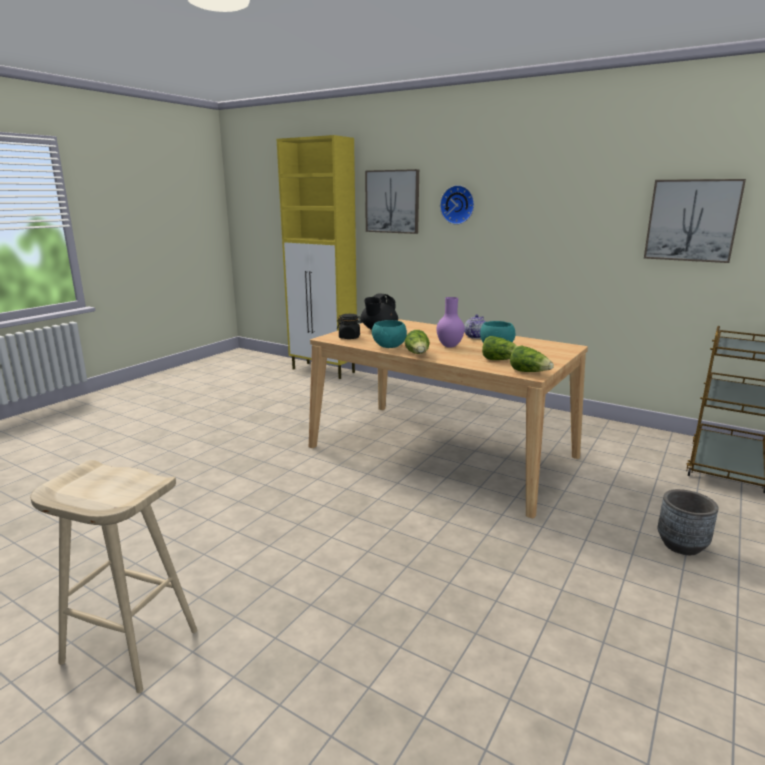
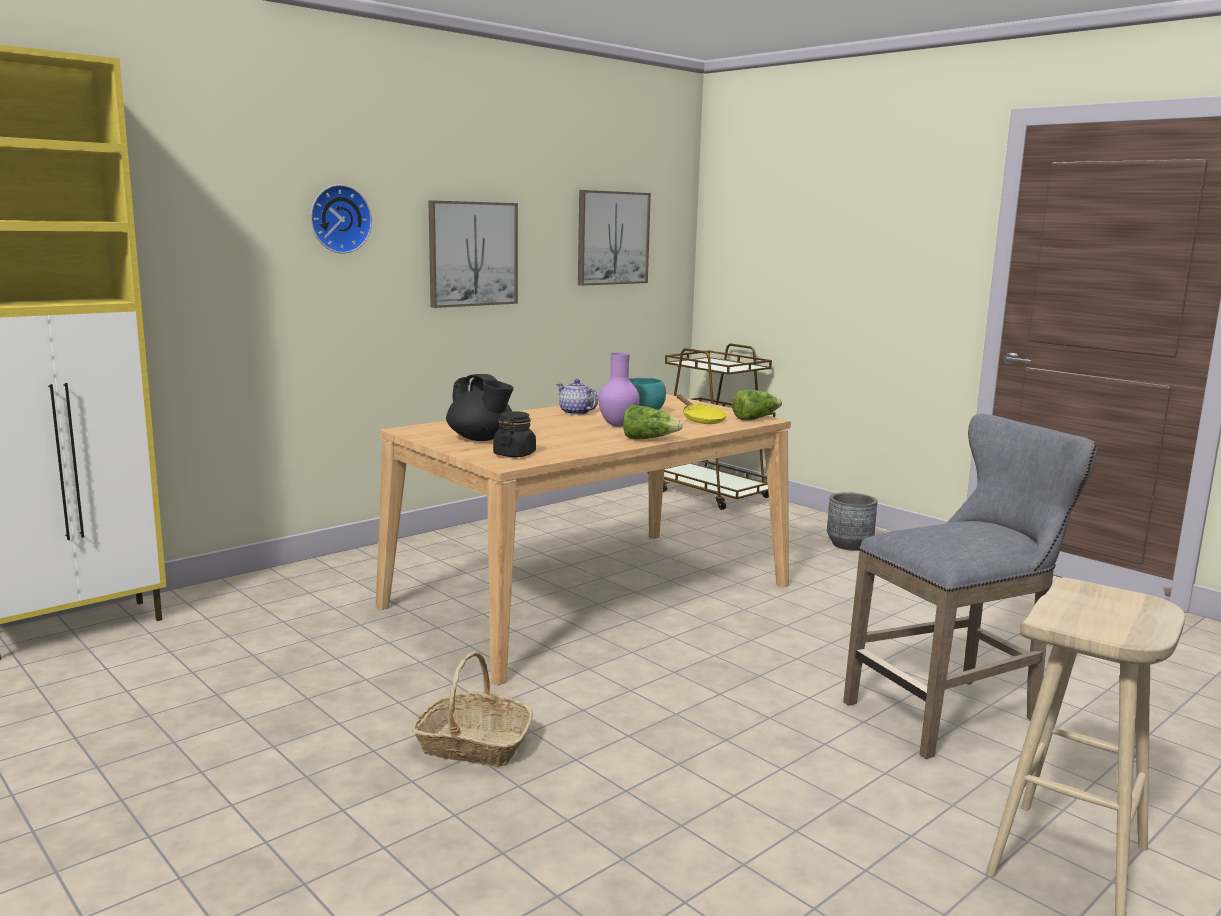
camera: 75 degrees left, 5 degrees down
(247, 452) = (473, 745): none -> basket
(331, 602) = (953, 712): none -> grey stool
(389, 347) = (596, 444): turquoise bowl -> none
(392, 201) = (200, 212): picture -> picture (472, 254)
(500, 360) = (701, 419): lettuce -> yellow frying pan

